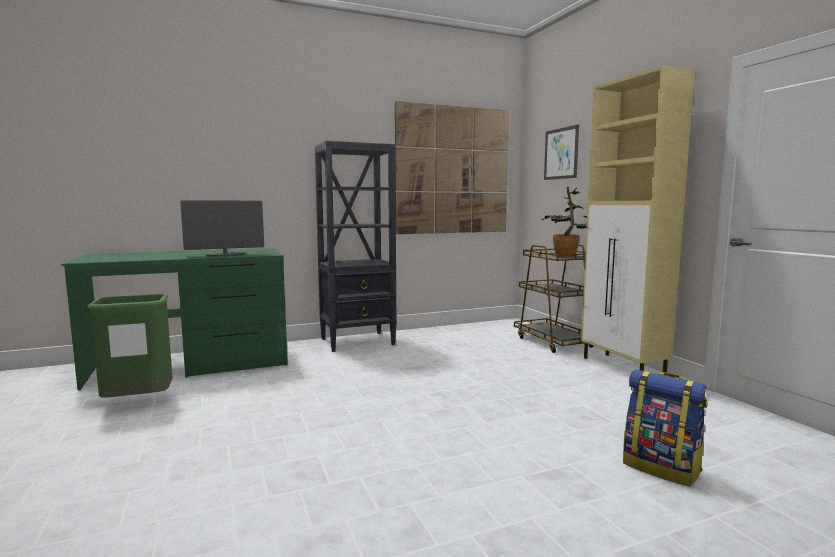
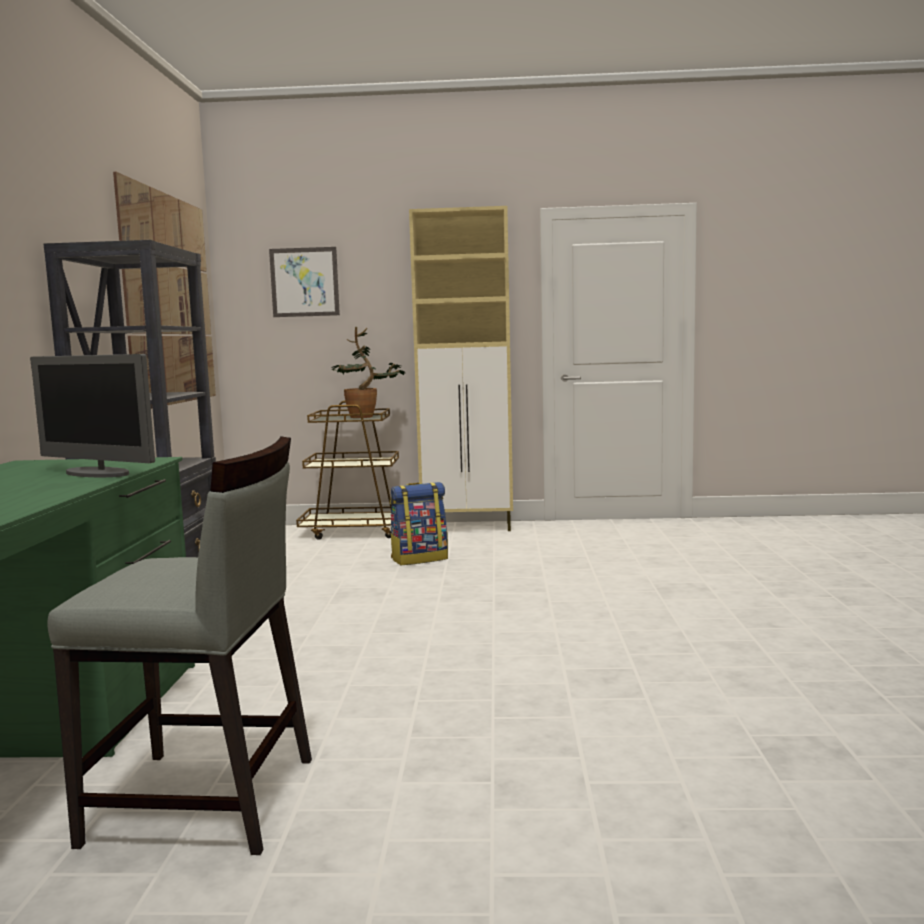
camera: 65 degrees left, 0 degrees up
(138, 402) = (204, 801): green trash can -> grey chair
(225, 255) = (98, 473): monitor -> monitor turned 60 degrees counterclockwise
(662, 468) = (673, 562): backpack -> backpack (419, 559)

